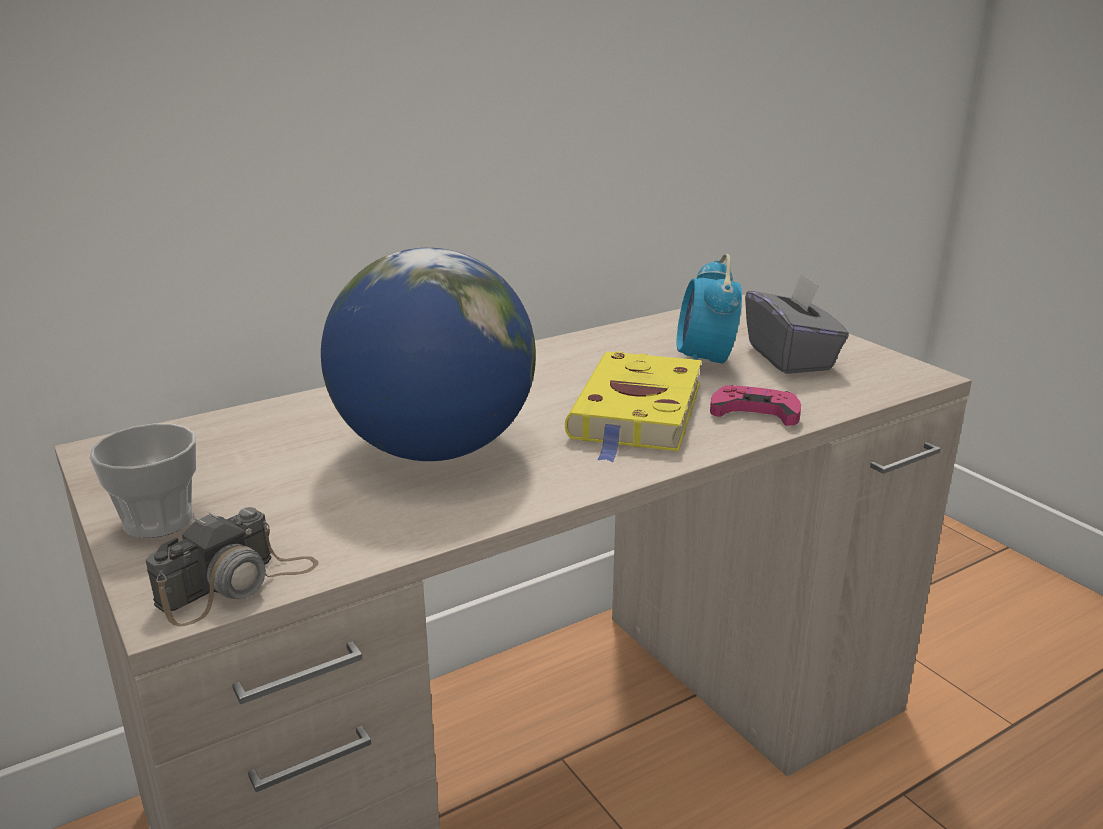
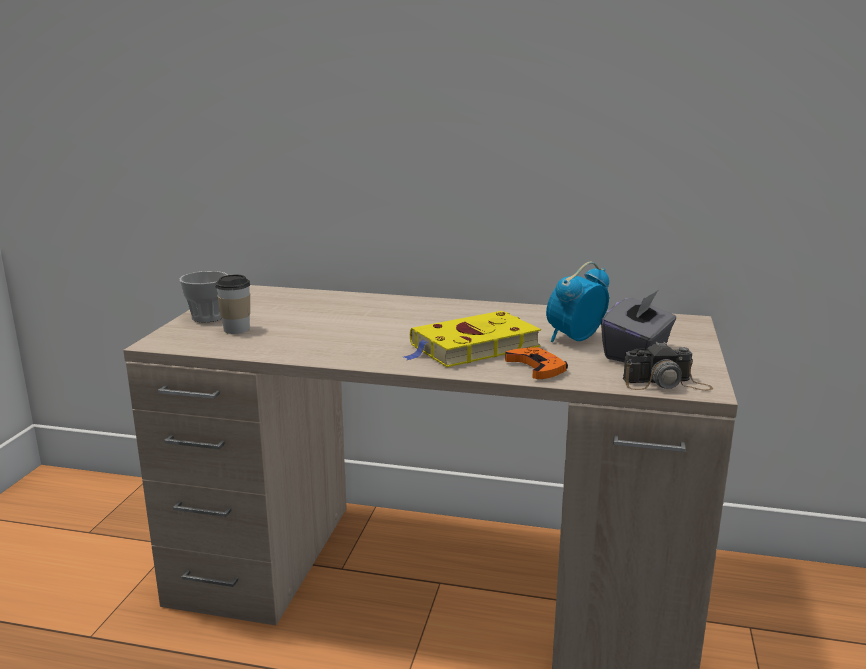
camera: 45 degrees right, 5 degrees down
(238, 584) = (187, 344): camera -> camera (666, 384)
(266, 520) = (236, 329): none -> cup
(435, 449) = (348, 329): globe -> none
(755, 412) = (537, 368): pink game controller -> orange game controller

